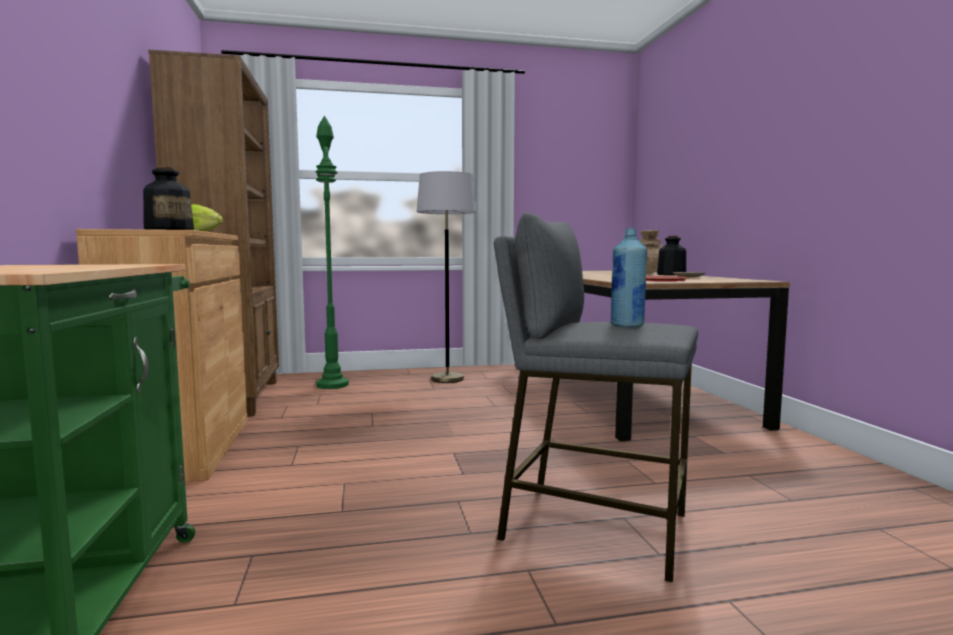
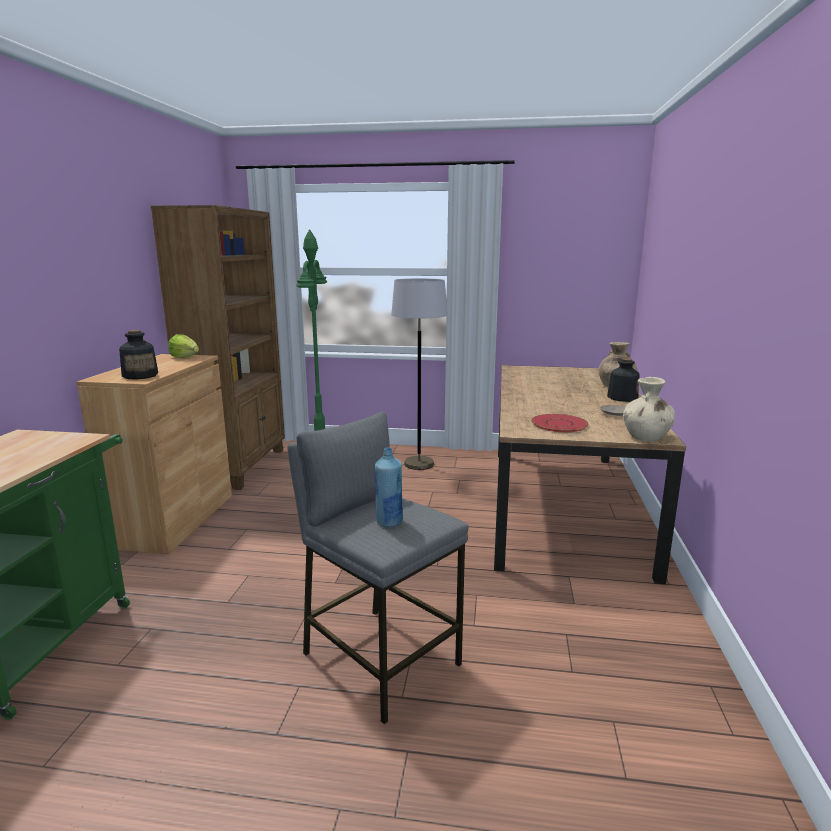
camera: 20 degrees right, 10 degrees up
(747, 280) = (646, 437): none -> beige vase

